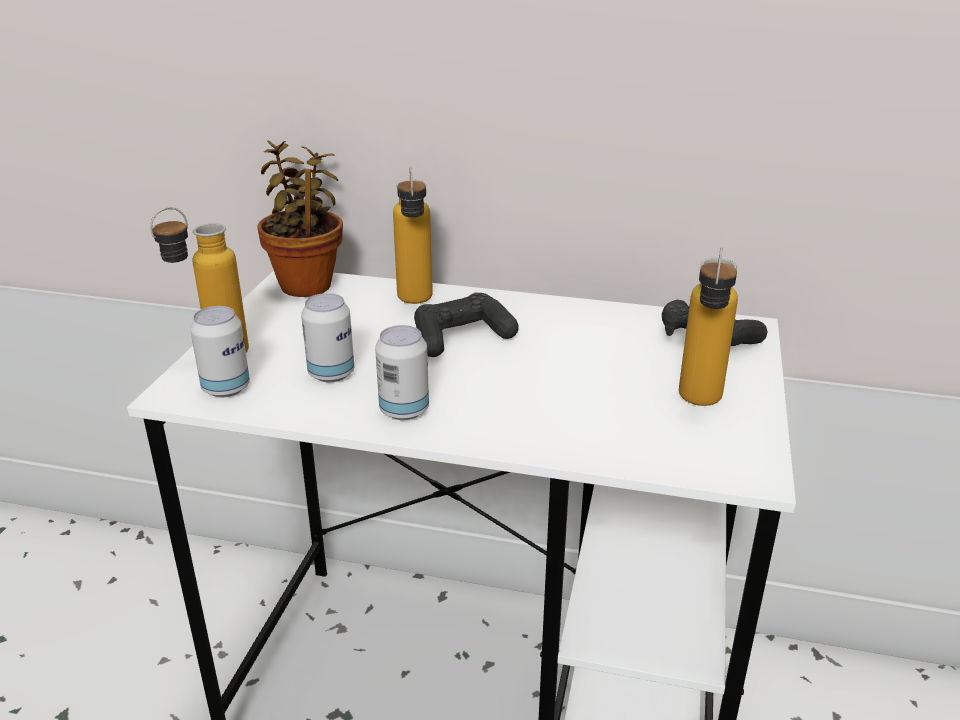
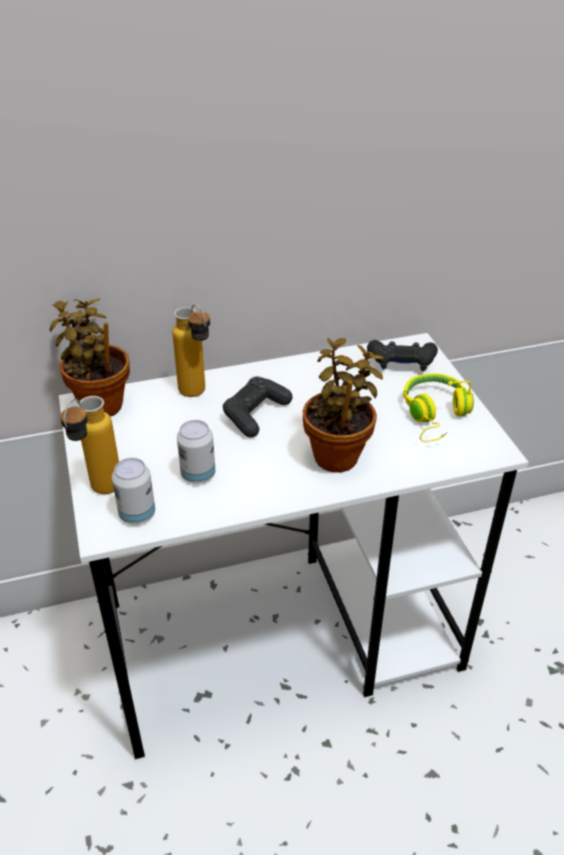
camera: 30 degrees left, 10 degrees up
(404, 410) = (273, 485): can -> none
(519, 406) = (338, 454): none -> potted plant
(698, 405) = (435, 415): bottle -> yellow headphones

